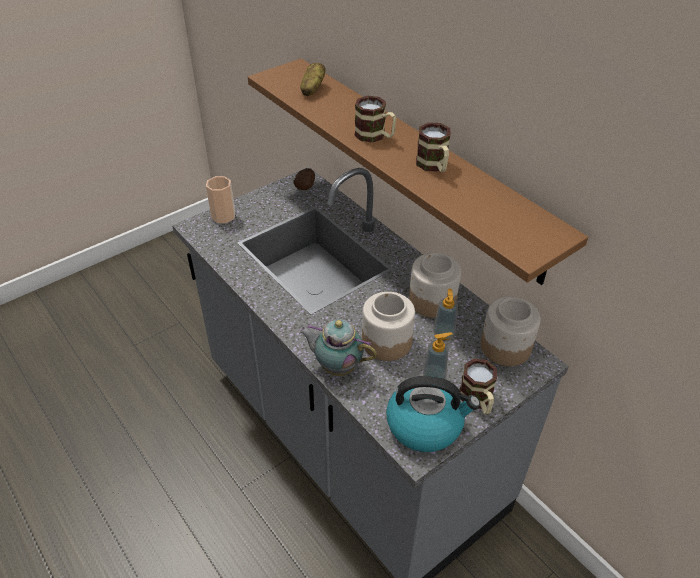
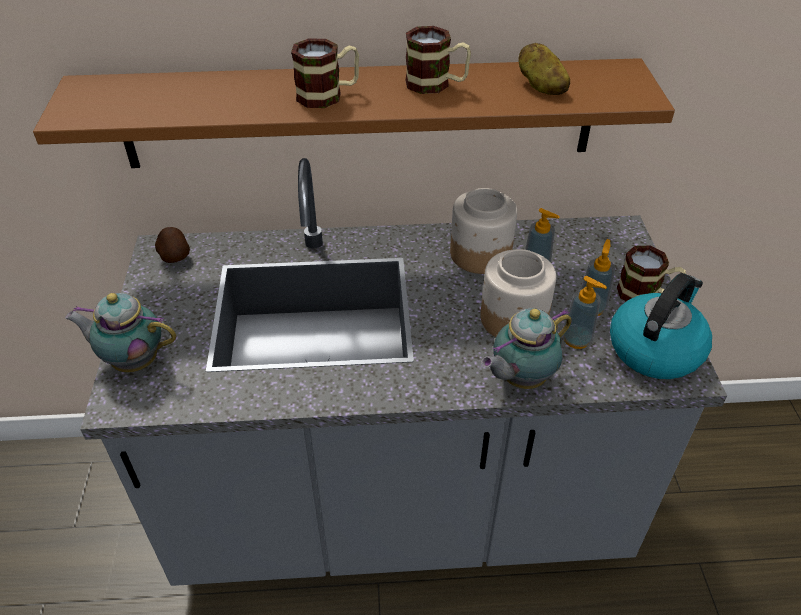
camera: 55 degrees left, 0 degrees up
(223, 216) = (133, 361): cup -> teapot
(312, 89) = (156, 96): potato -> potato (540, 86)
(396, 380) = (576, 339): none -> soap dispenser
(505, 347) = (587, 240): jar -> none

